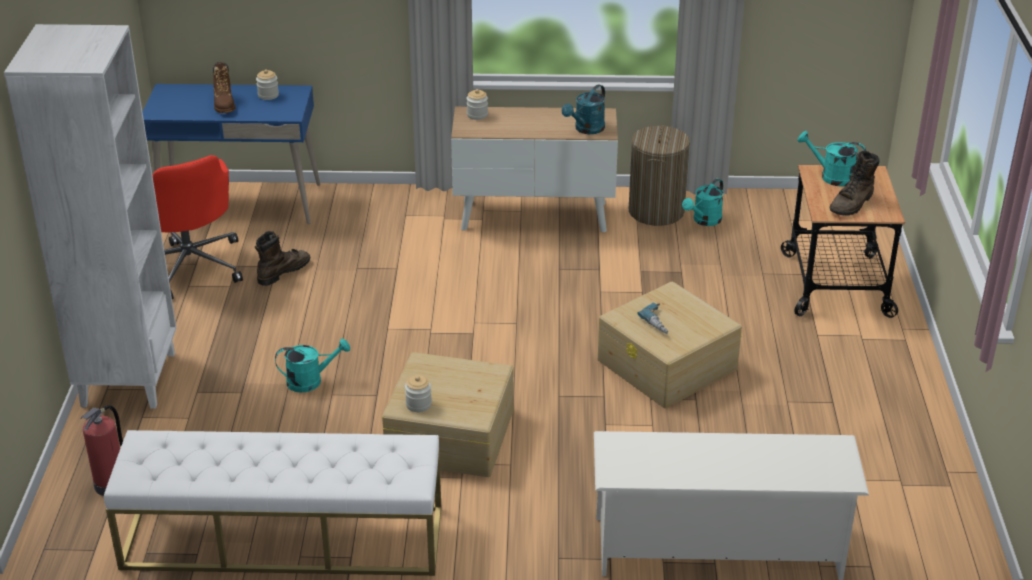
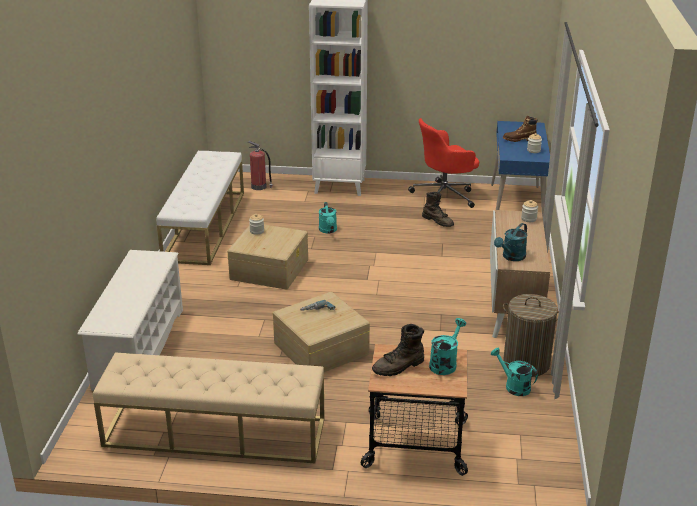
camera: 95 degrees right, 5 degrees down
(586, 129) = (511, 257): turquoise watering can -> turquoise watering can turned 90 degrees counterclockwise
(852, 204) = (399, 367): brown boot -> brown boot turned 75 degrees counterclockwise
(883, 438) = (214, 432): none -> beige bench

